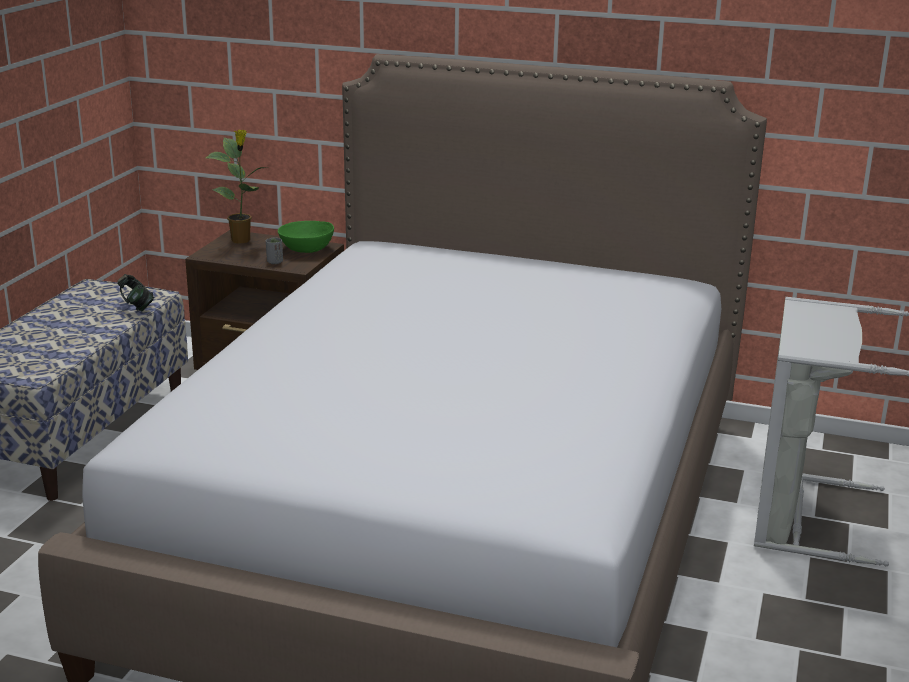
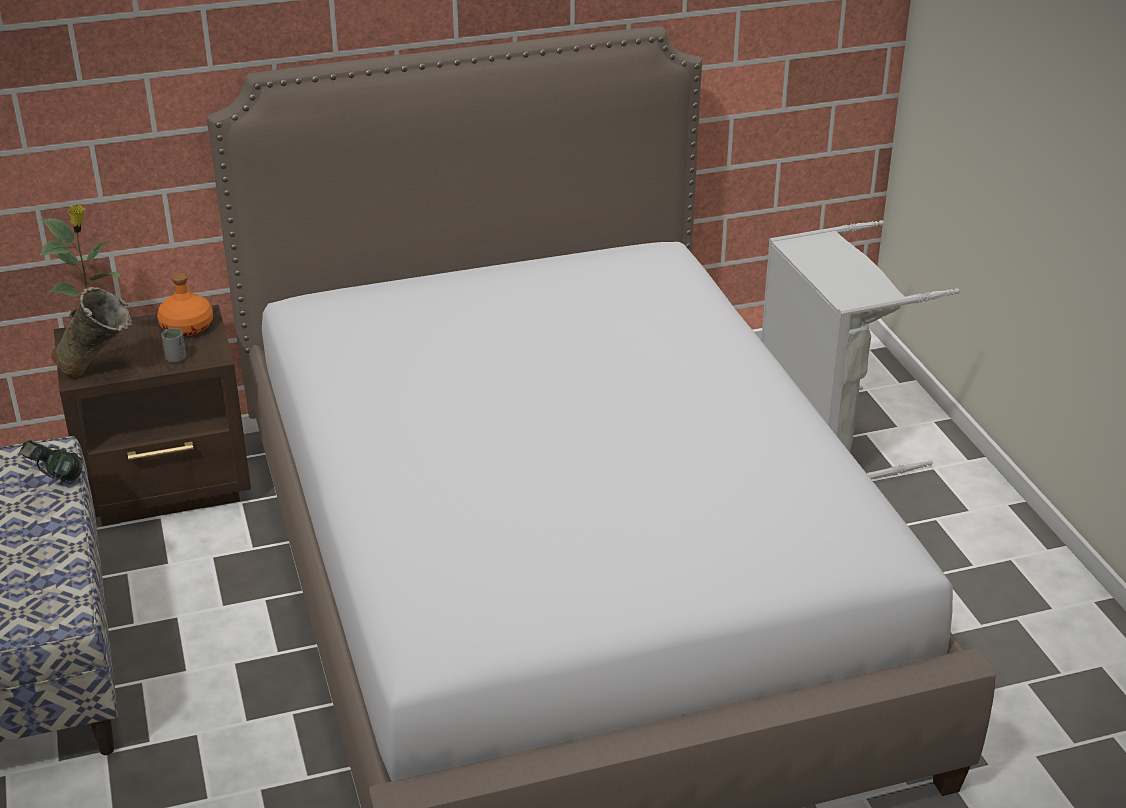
camera: 35 degrees left, 10 degrees up
(222, 256) = (100, 371): none -> beige vase
(306, 249) = (187, 327): green bowl -> orange bottle

